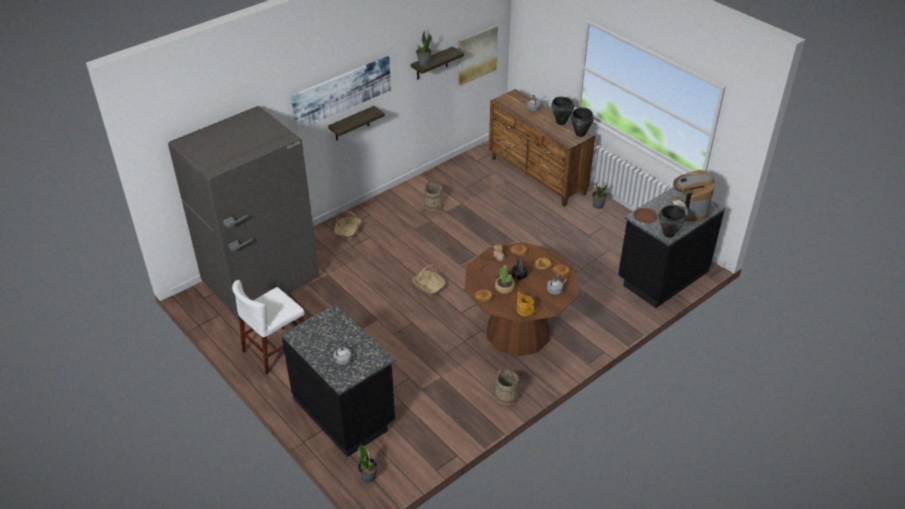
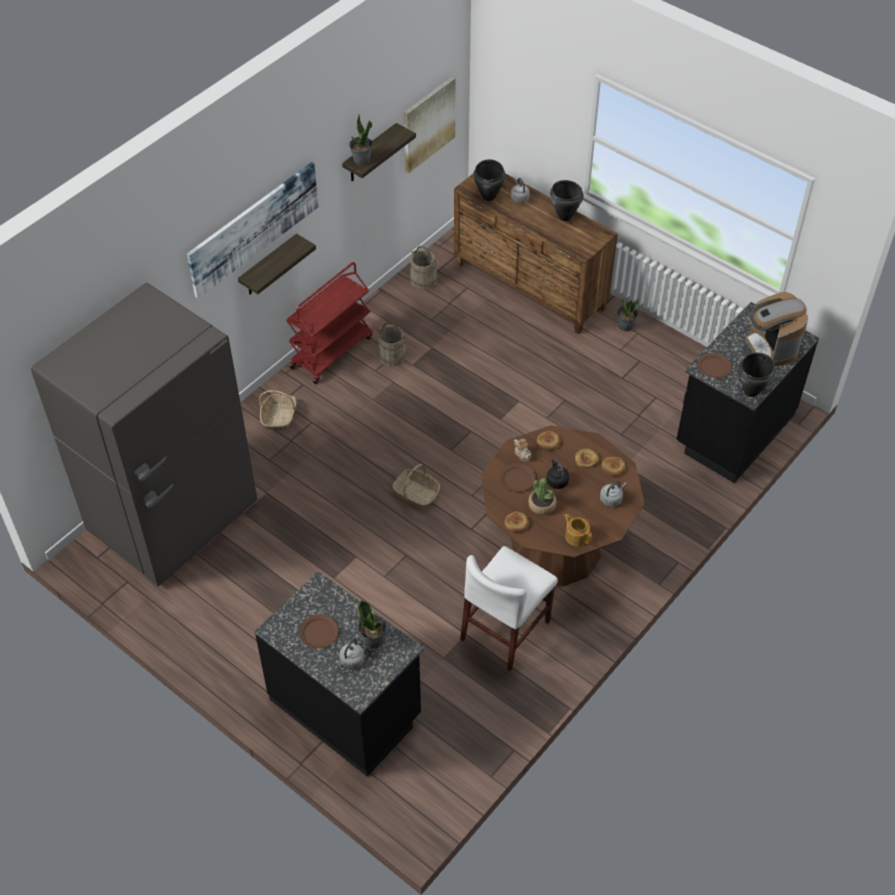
camera: 10 degrees left, 10 degrees up
(275, 350) = (223, 626): white chair -> white chair (505, 630)
(324, 340) = (319, 633): none -> brown plate
(368, 476) = (403, 801): potted plant -> potted plant (373, 639)
(394, 198) = (331, 351): none -> red cart
(506, 396) = (560, 650): beige bucket -> beige bucket (423, 280)
(580, 134) = (596, 234): black cooking pot -> black cooking pot (489, 196)

